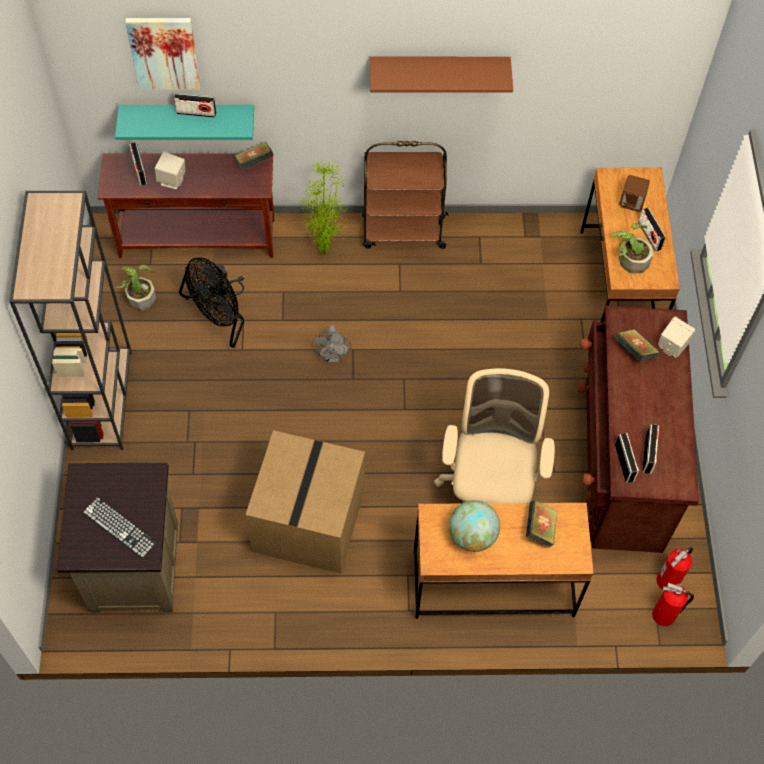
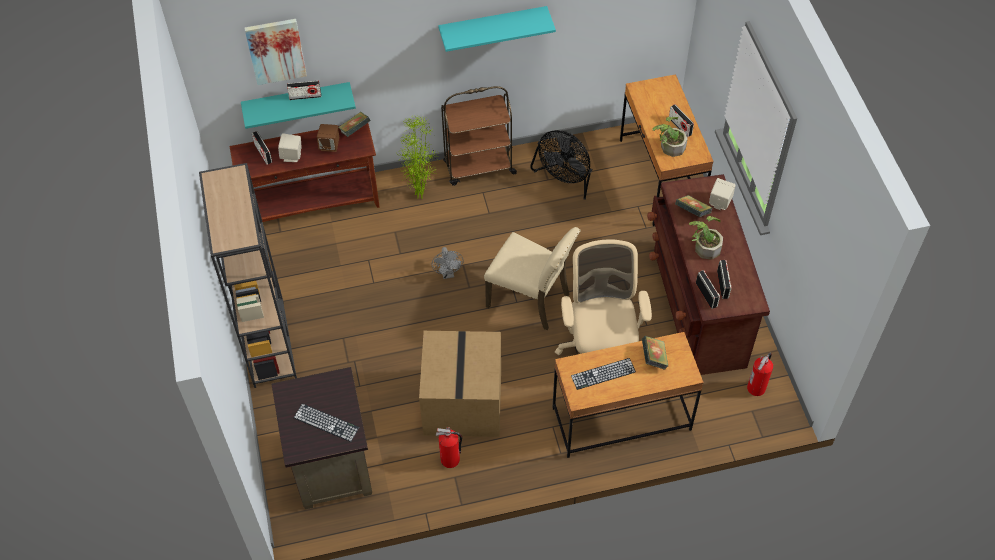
camera: 10 degrees left, 5 degrees down
(140, 296) = (278, 257): potted plant -> potted plant (704, 246)
(220, 311) = (348, 257): black fan -> black fan (564, 176)
(422, 410) = (530, 300): none -> beige chair
(439, 69) = (493, 26): brown shelf -> turquoise shelf
(472, 536) = (603, 374): globe -> keyboard
(631, 202) = (659, 104): brown speaker -> brown speaker (330, 146)
(664, 615) = (760, 414): fire extinguisher -> fire extinguisher (450, 460)

